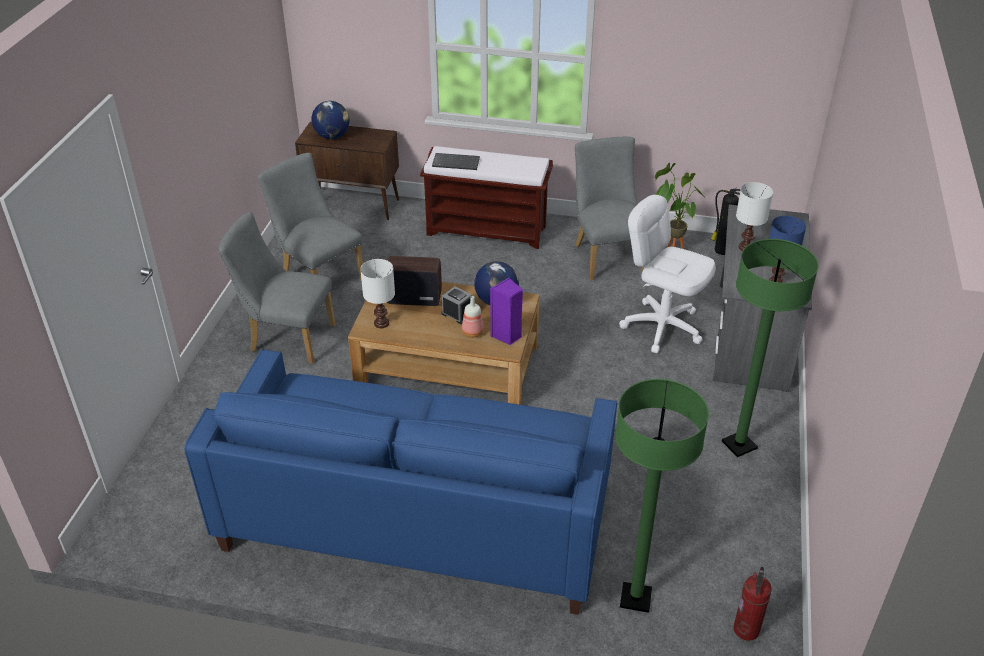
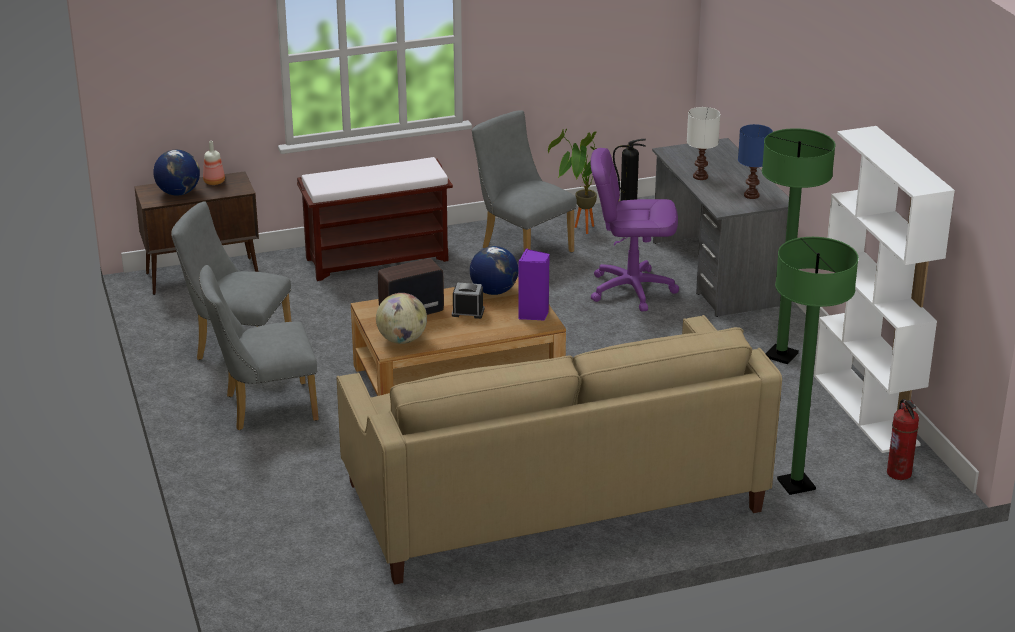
camera: 30 degrees left, 10 degrees down
(382, 323) = (402, 340): white table lamp -> globe
(417, 516) = (552, 496): blue sofa -> beige sofa
(456, 162) = (343, 183): keyboard -> none
(472, 333) = (499, 321): bottle -> bottle (214, 182)
(662, 326) = (631, 289): white office chair -> purple office chair
(772, 539) = (866, 410): none -> white bookcase

